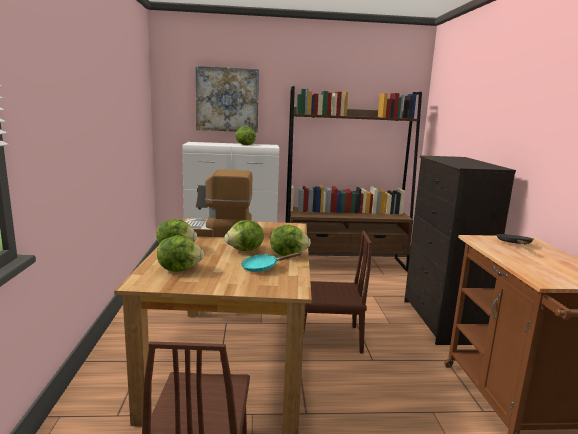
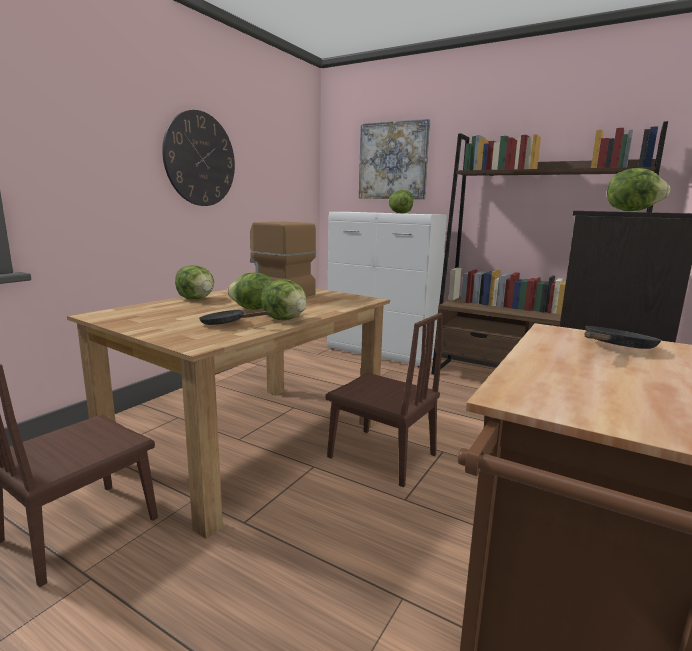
camera: 35 degrees right, 0 degrees up
(102, 108) = (200, 159): none -> wall clock
(179, 269) = (153, 312): lettuce -> lettuce (631, 211)
(263, 267) = (227, 324): turquoise frying pan -> black frying pan

